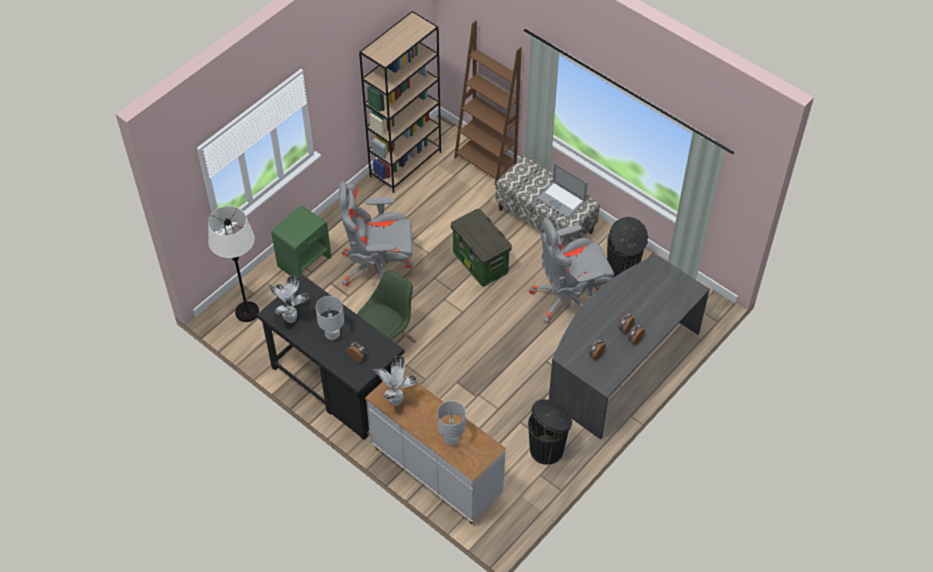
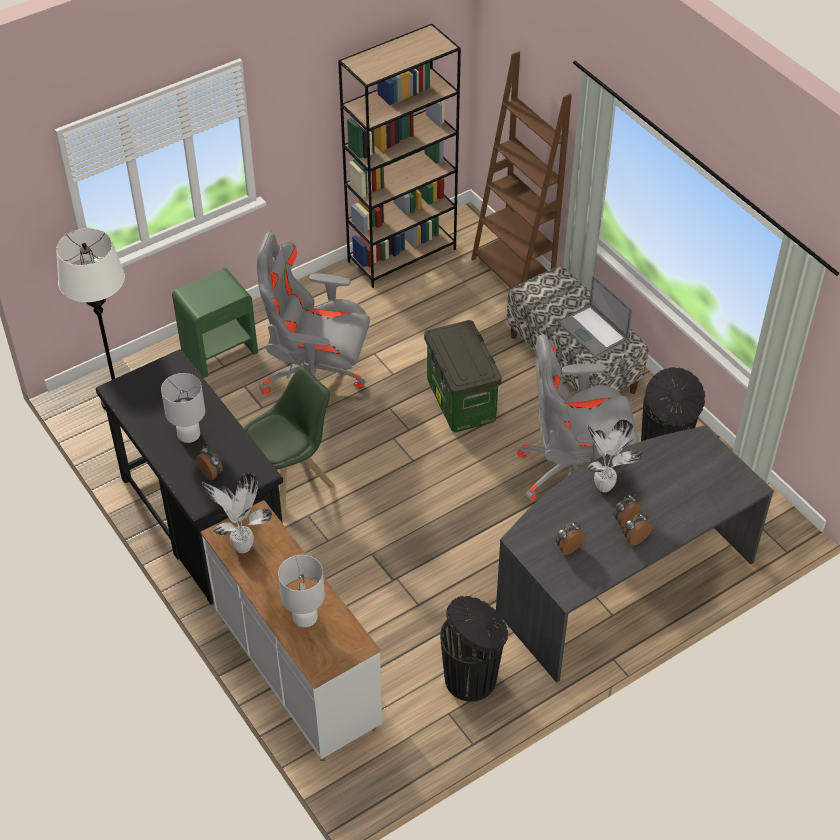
camera: 15 degrees right, 5 degrees down
(291, 319) = (139, 404): potted plant -> potted plant (605, 487)

